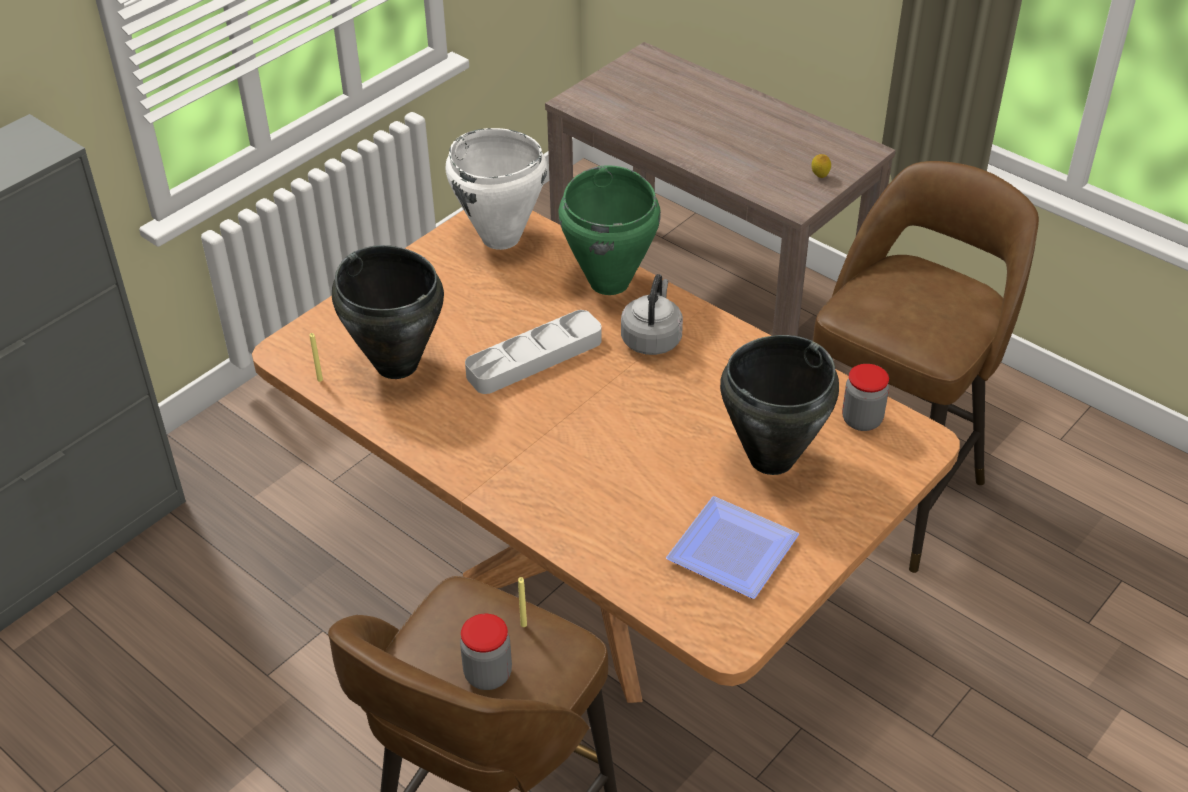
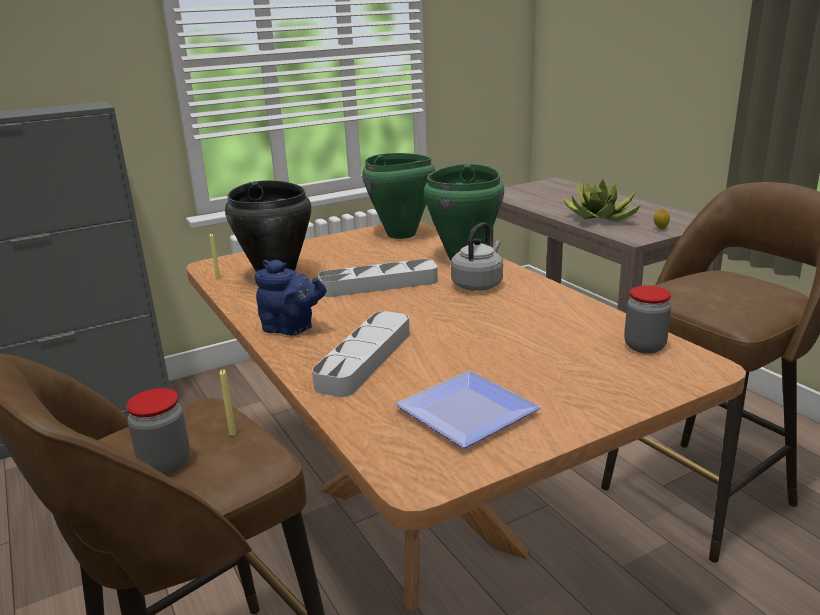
camera: 20 degrees right, 20 degrees down
(483, 461) = (291, 329): none -> blue teapot
(501, 238) = (401, 234): white cooking pot -> green cooking pot
(595, 495) = (365, 359): none -> grey tray
(740, 158) = (600, 218): none -> potted plant
(770, 458) = (541, 358): black cooking pot -> none

